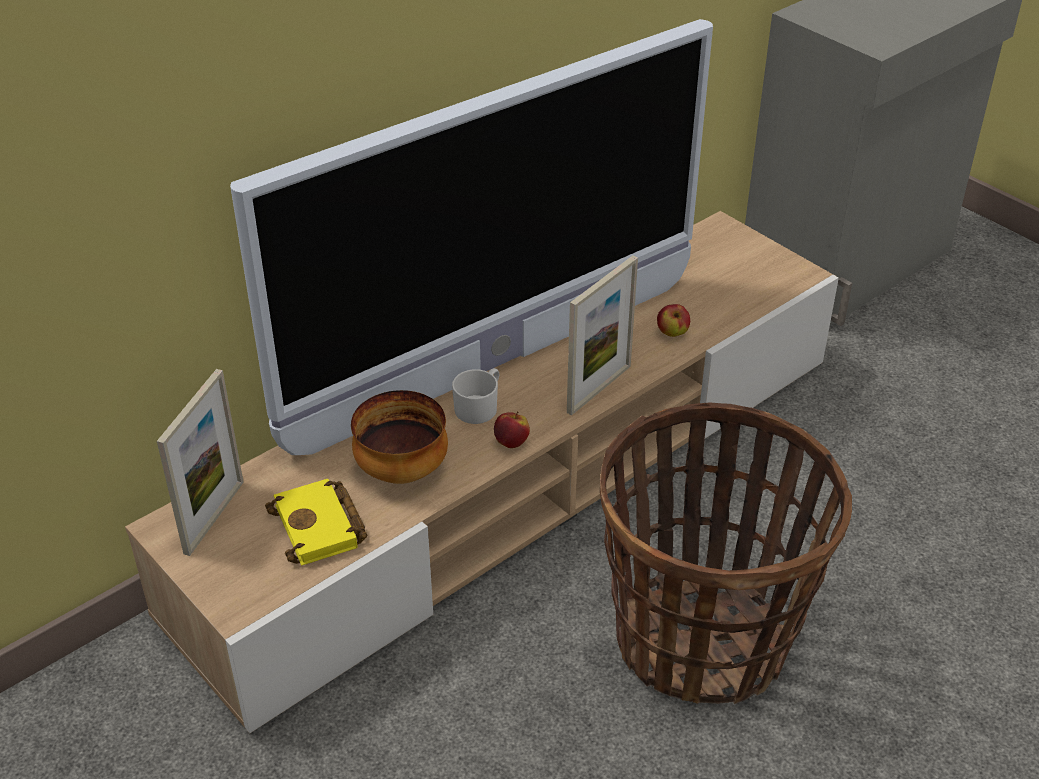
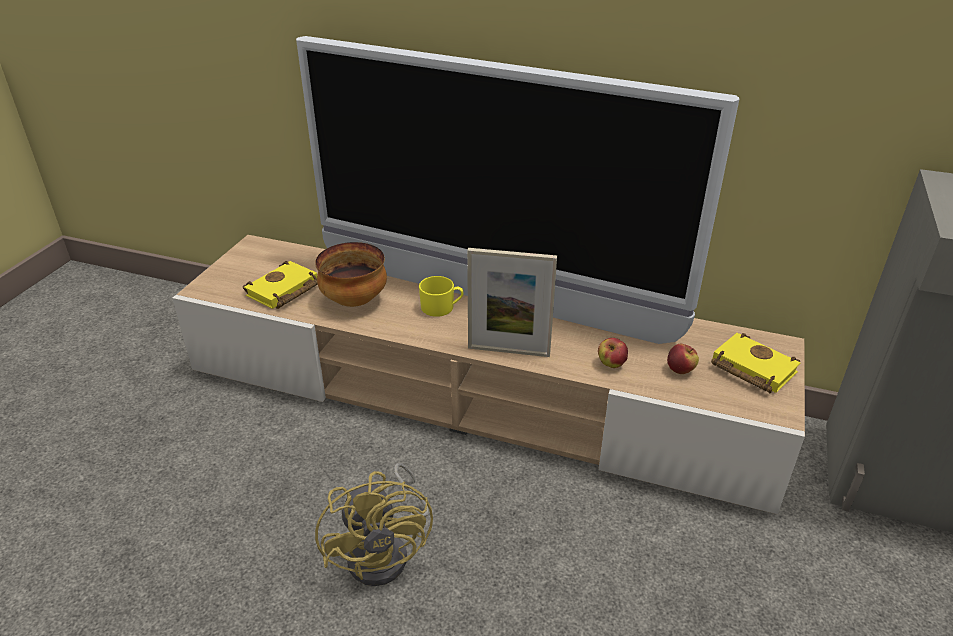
camera: 60 degrees right, 5 degrees down
(214, 517) = (270, 255): picture frame -> none
(479, 407) = (441, 307): white mug -> yellow mug
(511, 442) = (416, 332): apple -> apple (680, 370)
(702, 640) = (387, 552): basket -> yellow fan
(738, 259) = (750, 368): none -> yellow book

